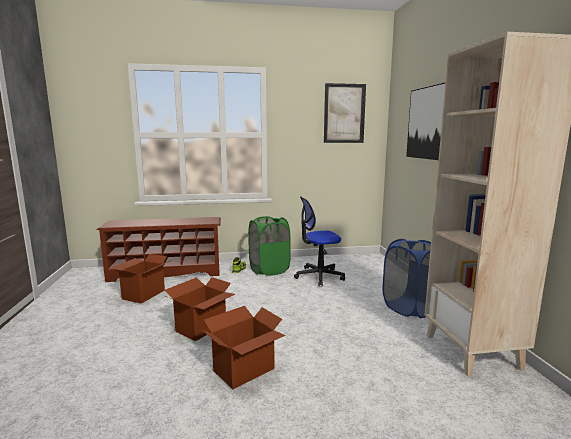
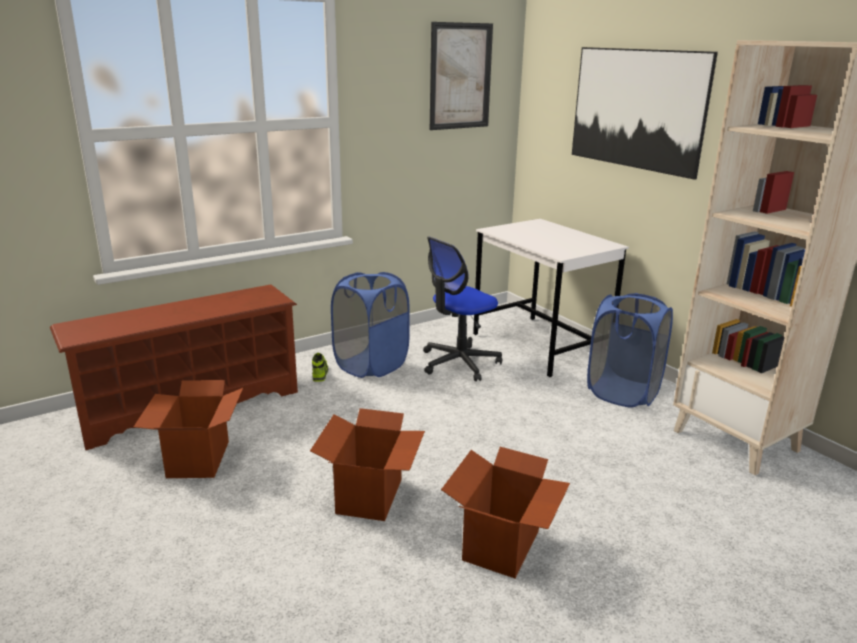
camera: 25 degrees left, 10 degrees up
(269, 270) = (371, 365): green laundry basket -> blue laundry basket
(379, 275) = (541, 345): none -> white desk

